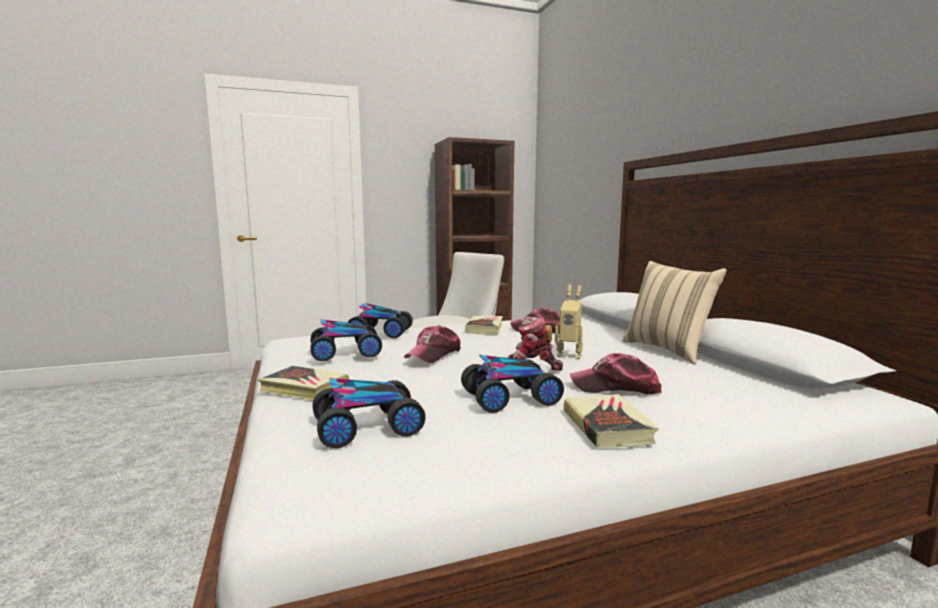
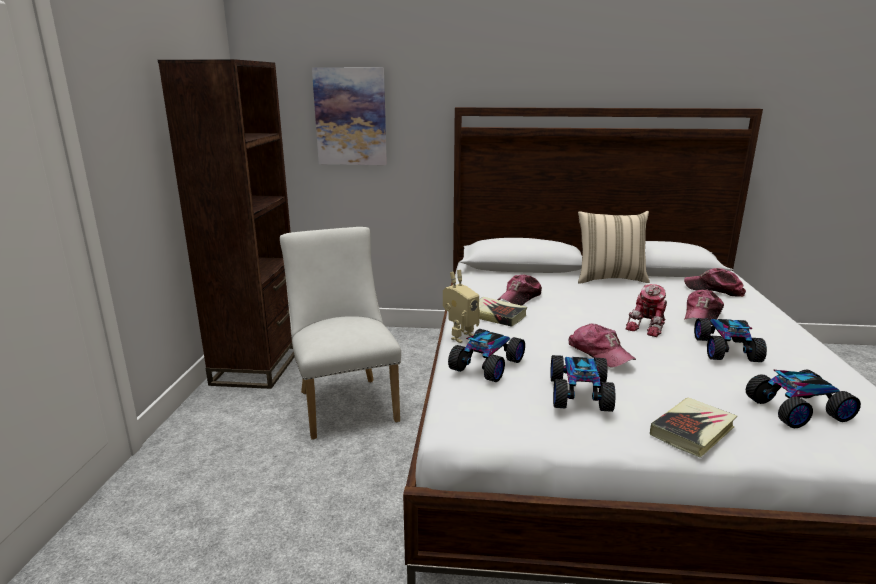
camera: 65 degrees left, 10 degrees up
(368, 428) = (799, 410): toy car -> toy car turned 75 degrees clockwise
(569, 354) = (611, 307): toy robot -> toy robot (459, 336)
(579, 180) = (351, 117): none -> picture
(607, 426) = (777, 336): book -> none
(742, 392) = (714, 289): none -> cap

